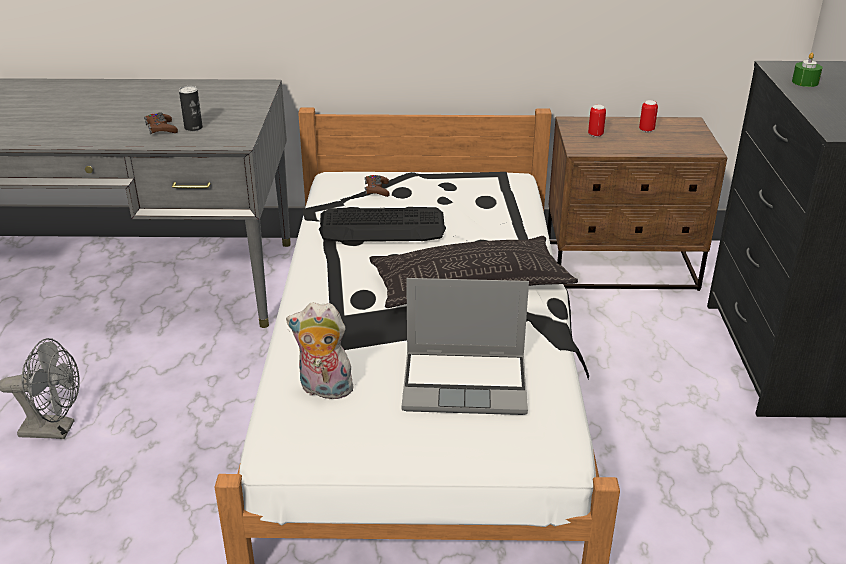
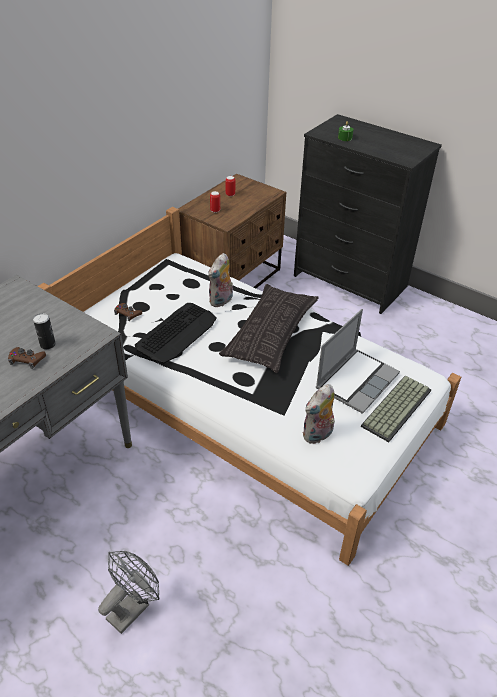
camera: 55 degrees left, 10 degrees up
(454, 438) = (395, 407): none -> keyboard
(478, 230) = (221, 301): none -> plush toy

